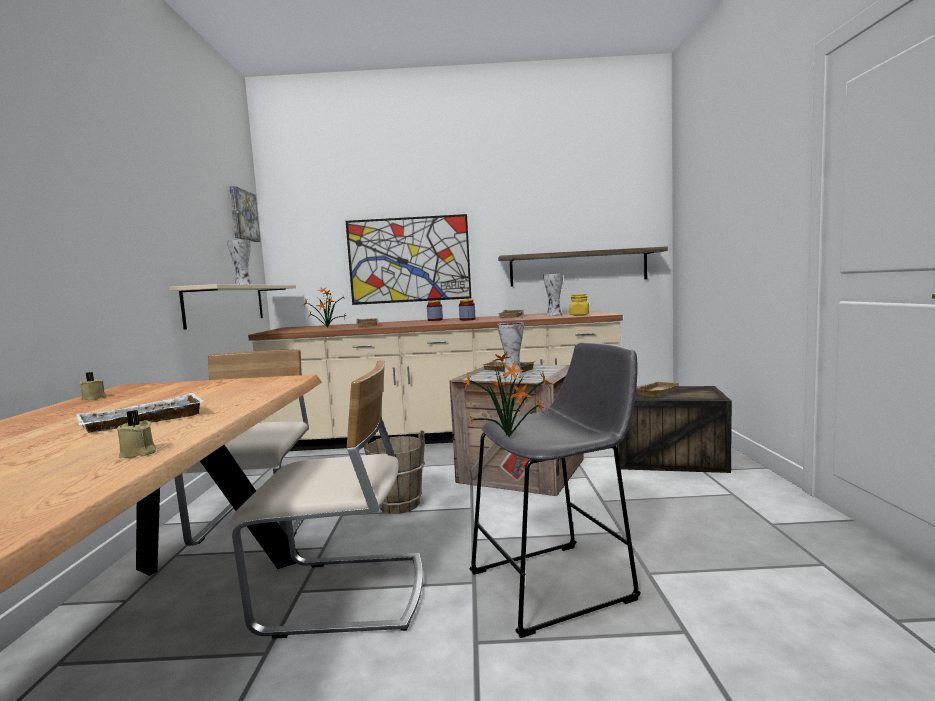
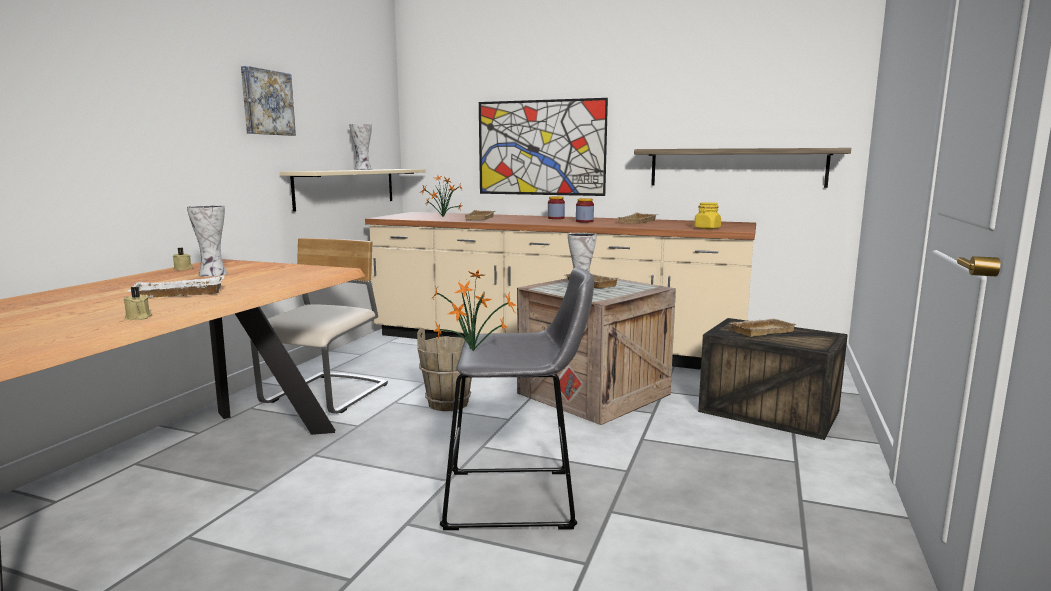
camera: 20 degrees right, 5 degrees up
(242, 215) = (375, 96): picture -> picture (266, 102)
(343, 595) = (341, 465): beige chair -> none
(554, 315) = (685, 225): vase -> vase (212, 274)

